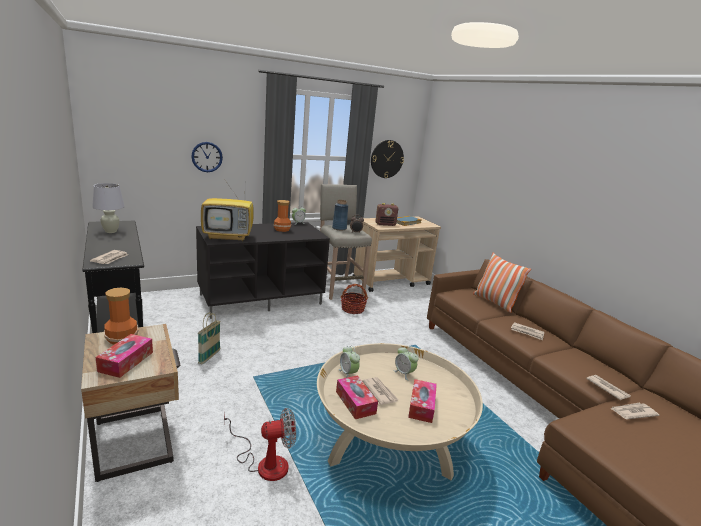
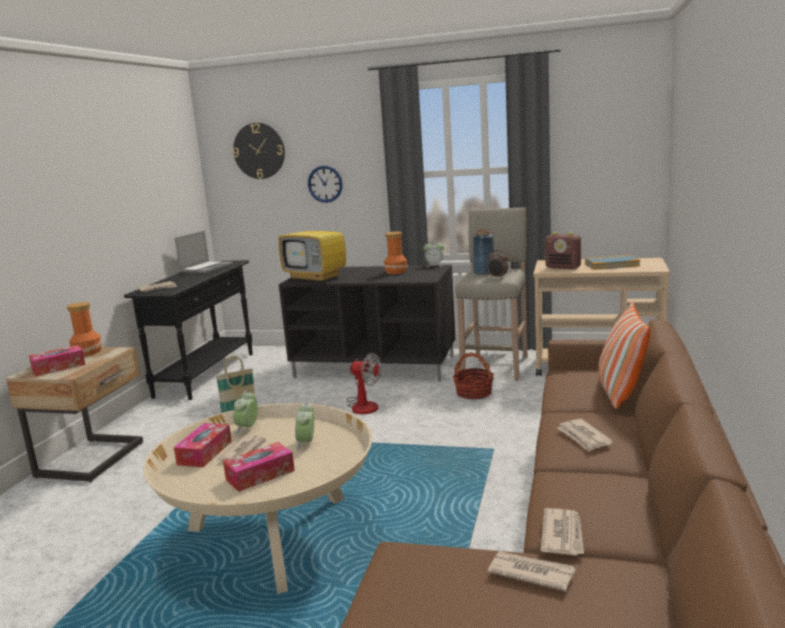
camera: 45 degrees right, 5 degrees down
(111, 231) = (206, 268): white table lamp -> laptop
(264, 462) = (146, 507): fan -> fan (363, 405)
(387, 159) = (593, 163): wall clock -> wall clock (259, 151)

